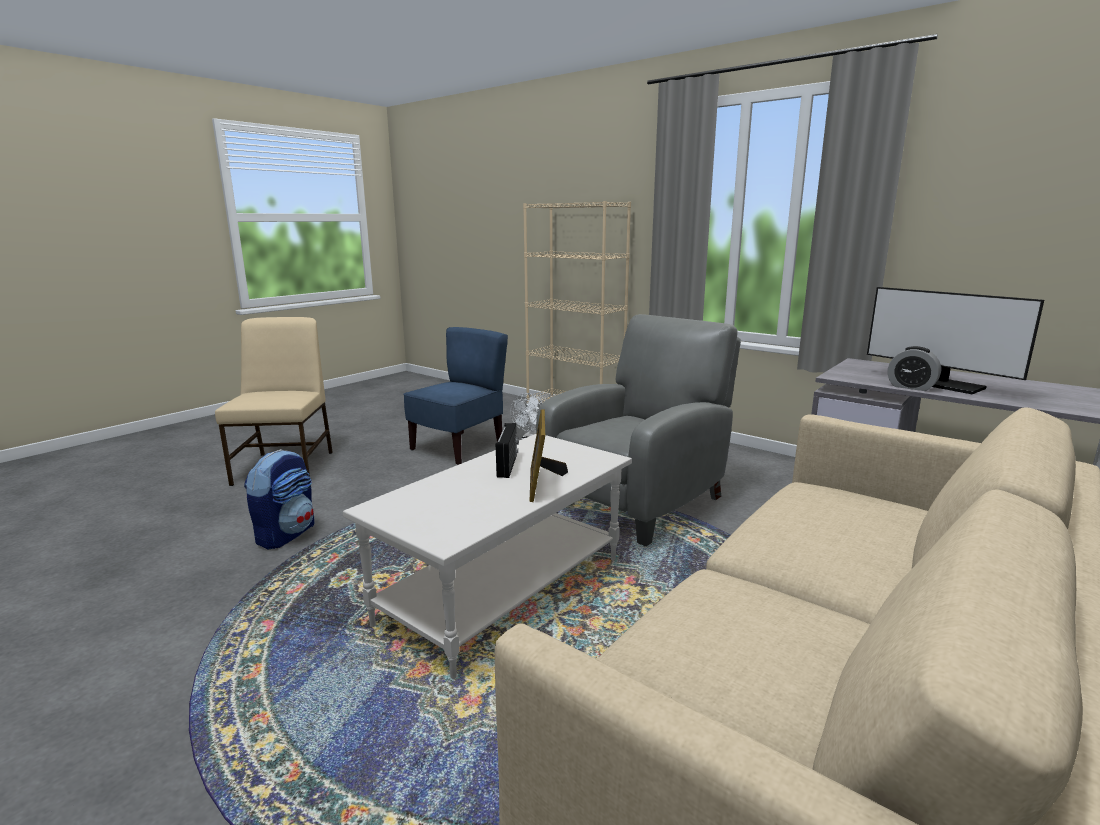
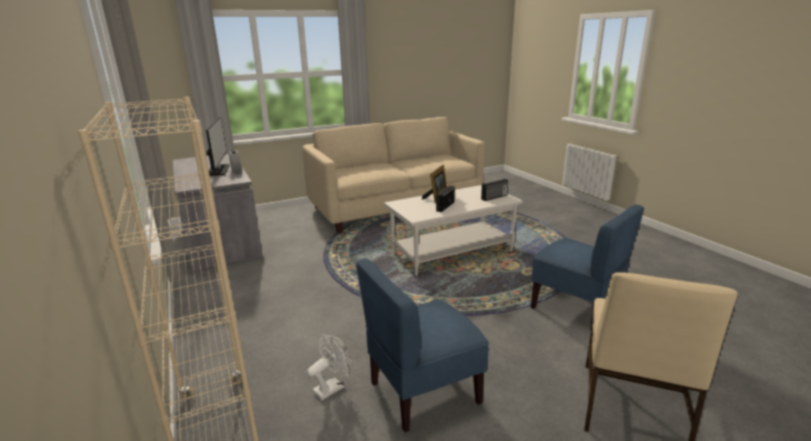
camera: 155 degrees left, 5 degrees up
(286, 534) = (575, 307): backpack -> blue chair
(411, 505) = (494, 197): none -> radio
(639, 500) = (335, 282): grey armchair -> none

